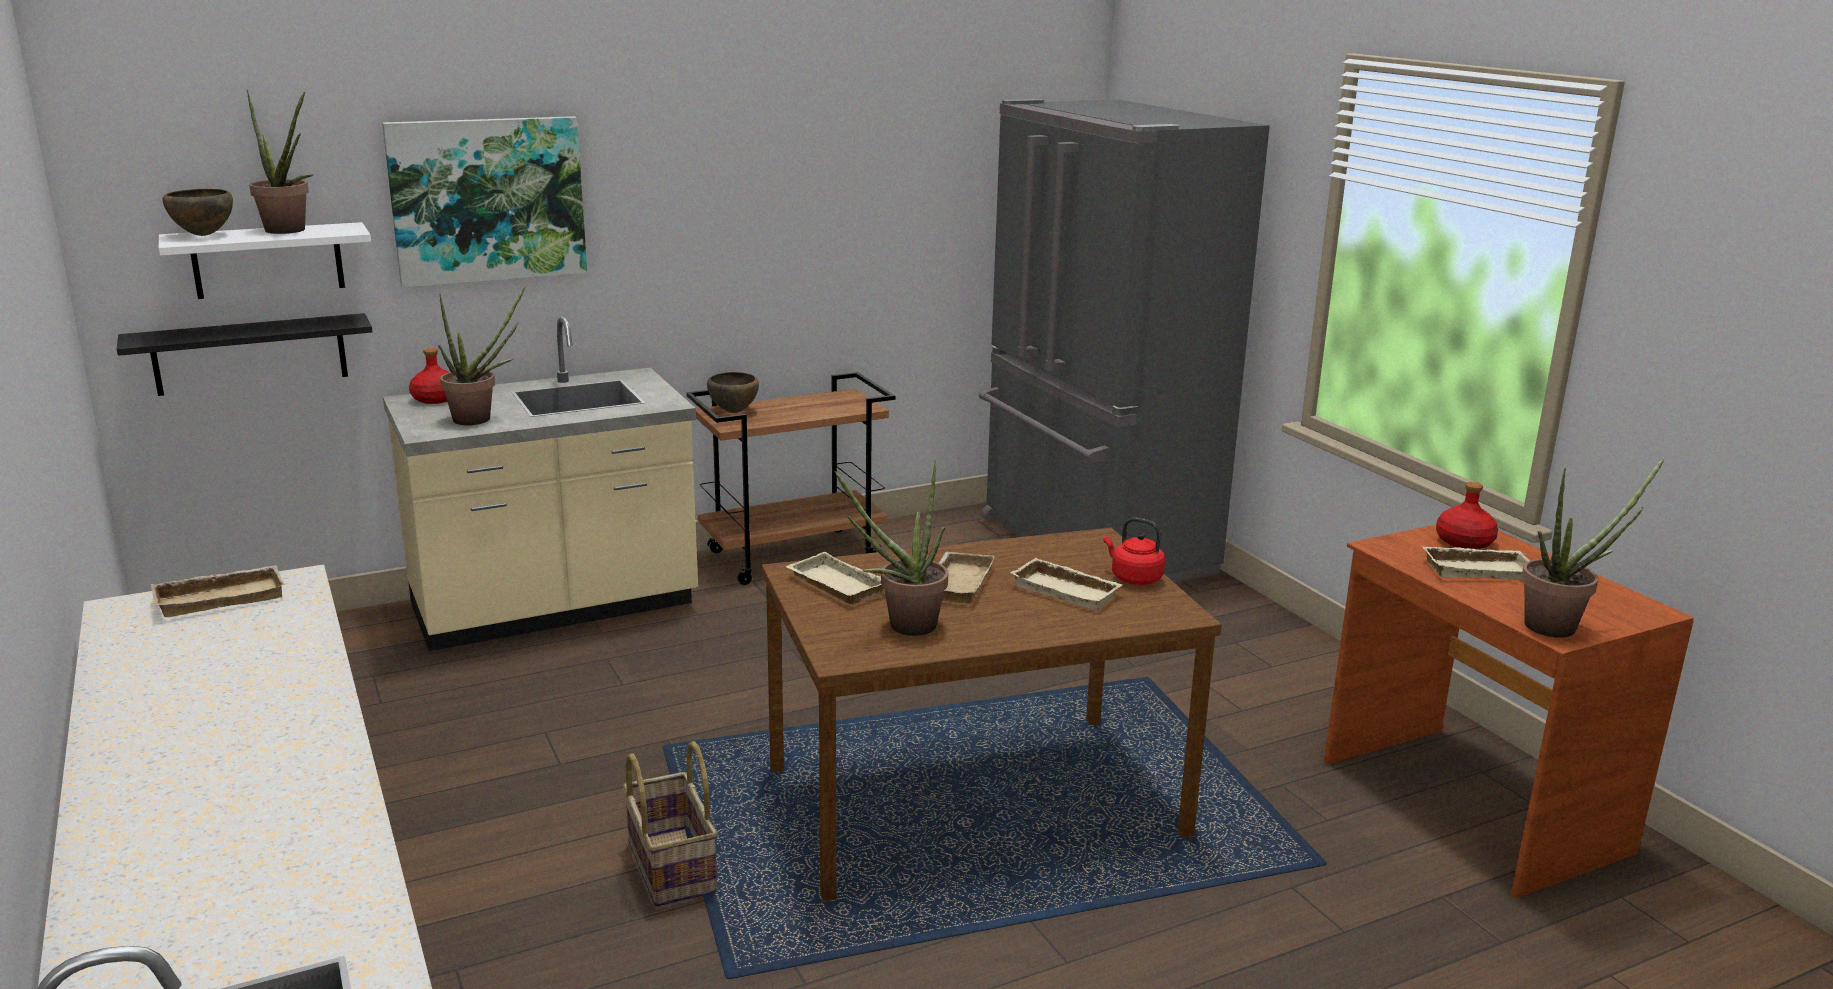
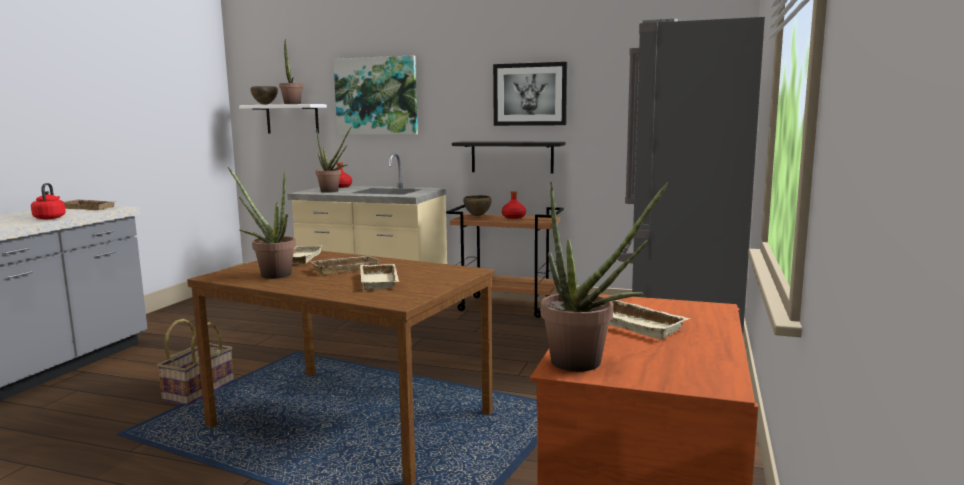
camera: 45 degrees right, 10 degrees down
(250, 354) = (284, 159): black shelf -> black shelf (512, 157)
(796, 185) = (530, 94): none -> picture
(1133, 578) = (429, 286): red kettle -> red kettle (50, 218)
(1464, 542) = (679, 311): red bottle -> red bottle (514, 217)

